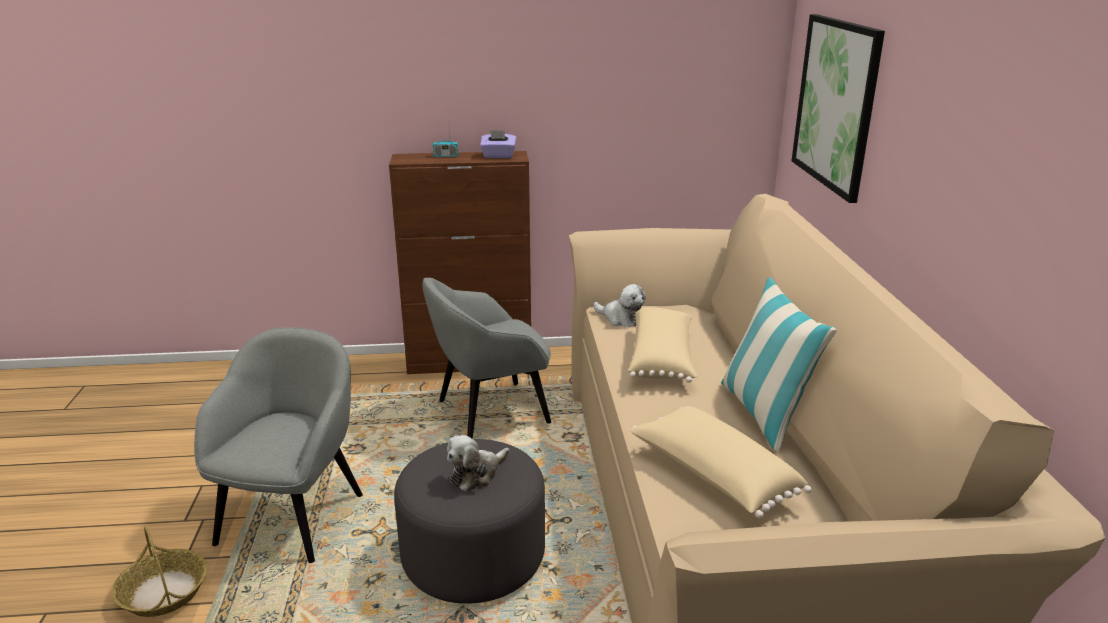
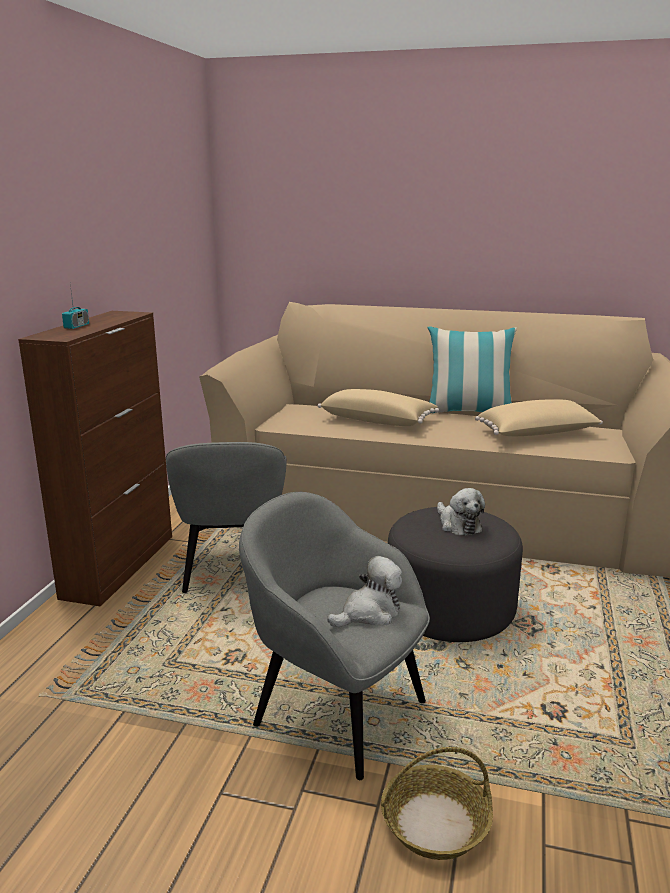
camera: 70 degrees left, 5 degrees down
(498, 156) = (116, 316): purple tissue box -> none
(621, 318) = (292, 422): plush toy -> plush toy (369, 613)
(836, 104) = (315, 224): picture -> none

